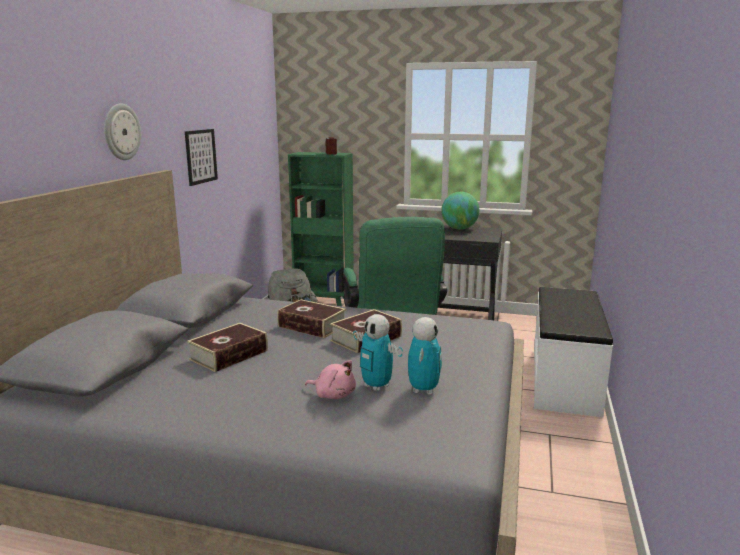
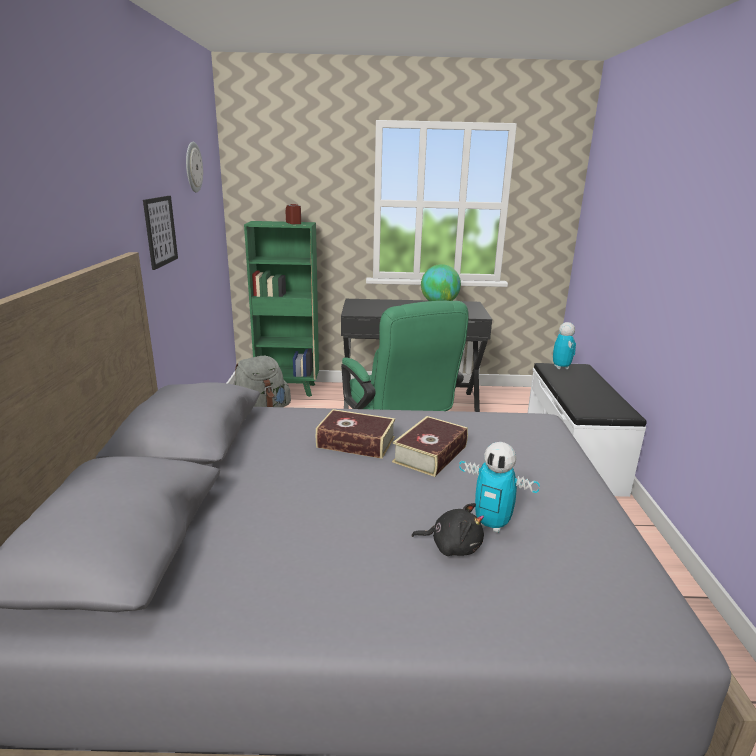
camera: 15 degrees left, 5 degrees up
(121, 132) = (77, 203): wall clock -> wall clock (193, 167)
(229, 355) = (283, 499): book -> none
(333, 395) = (452, 546): pink plush toy -> black plush toy
(423, 389) = (546, 522): toy robot -> toy robot (561, 367)

